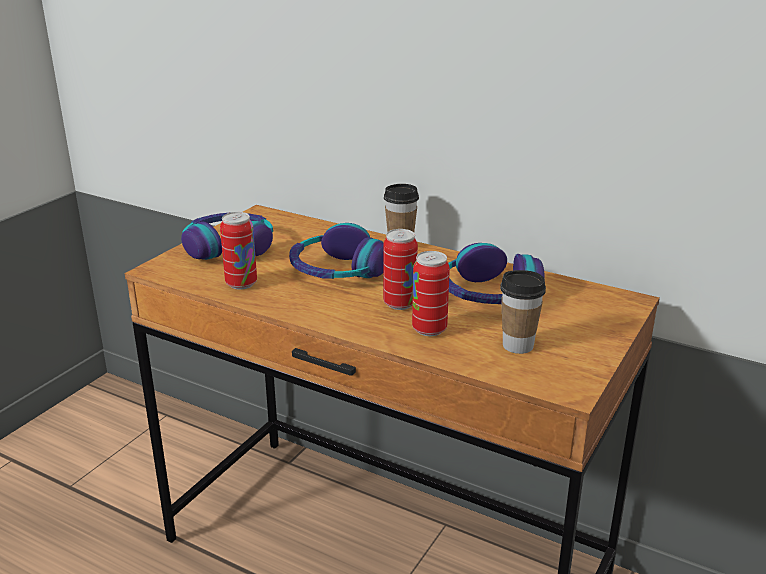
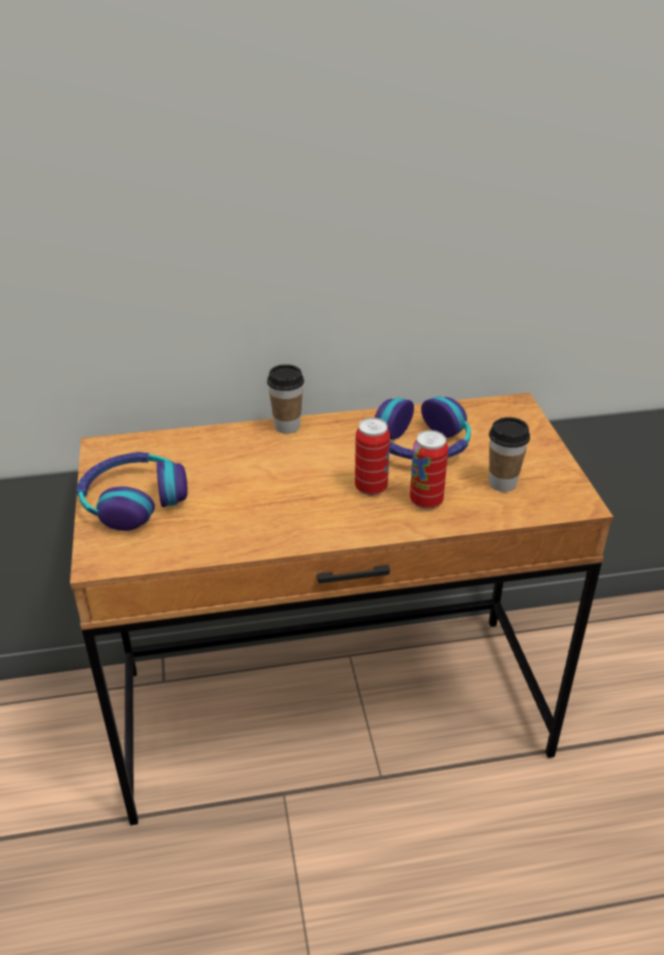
camera: 40 degrees left, 10 degrees up
(241, 284) = (210, 535): can -> none
(337, 270) = (273, 479): headphones -> none

